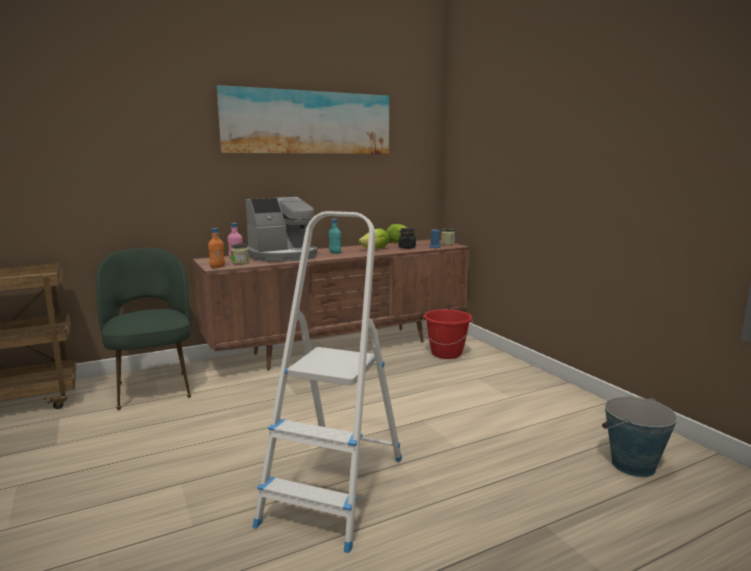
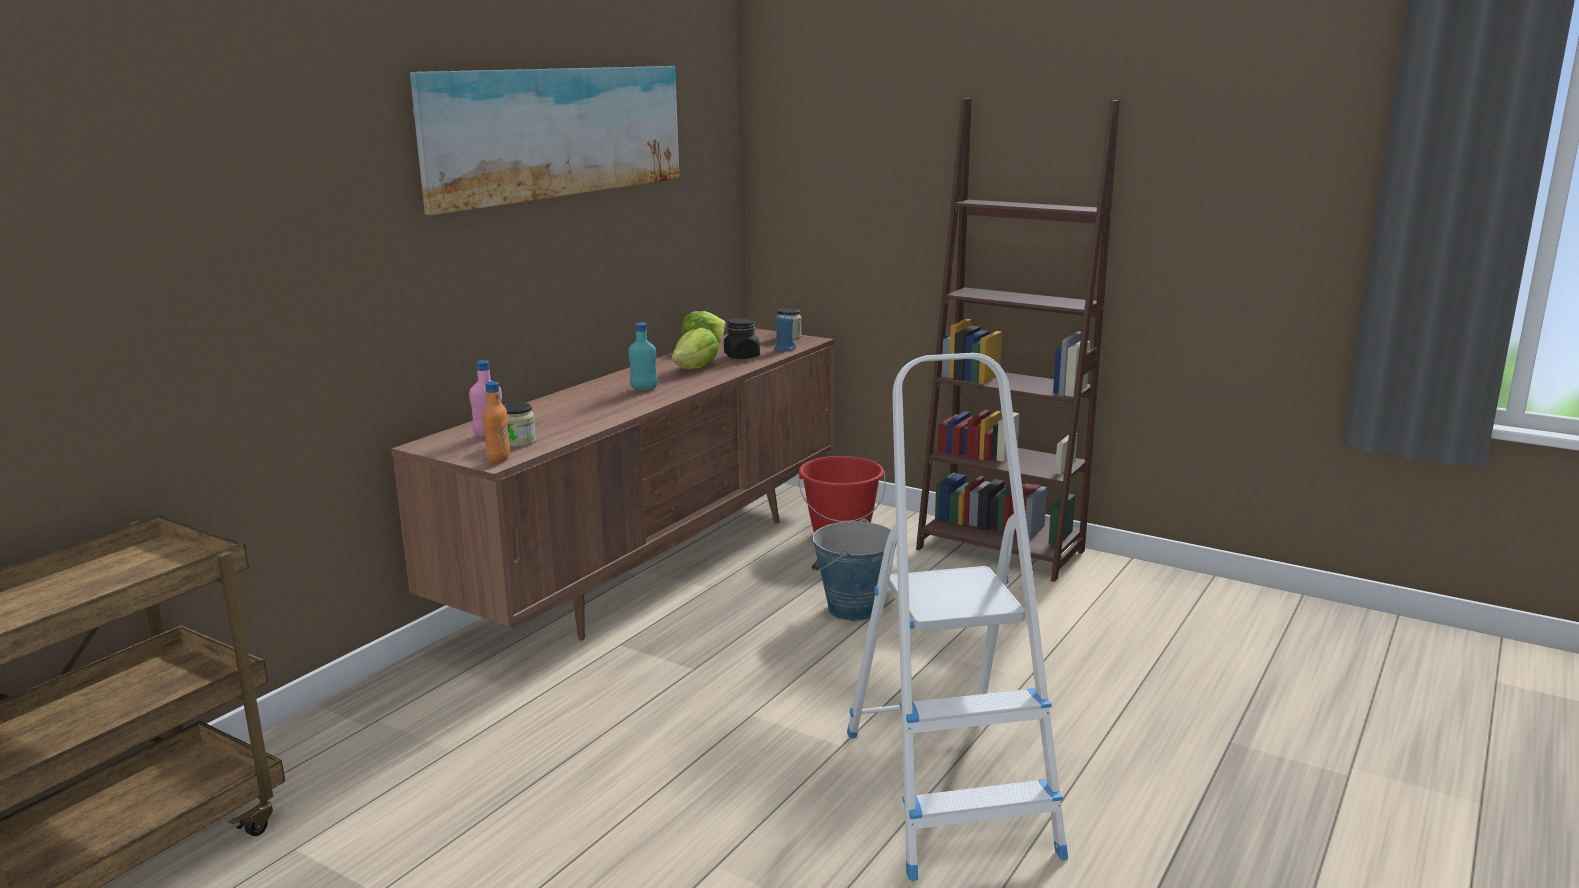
camera: 30 degrees left, 5 degrees up
(153, 387) = (401, 733): green chair -> none
(283, 256) = (564, 412): coffee machine -> none
(528, 379) = (1000, 549): none -> brown bookcase
(632, 465) = (1240, 638): bucket -> bucket (854, 609)

